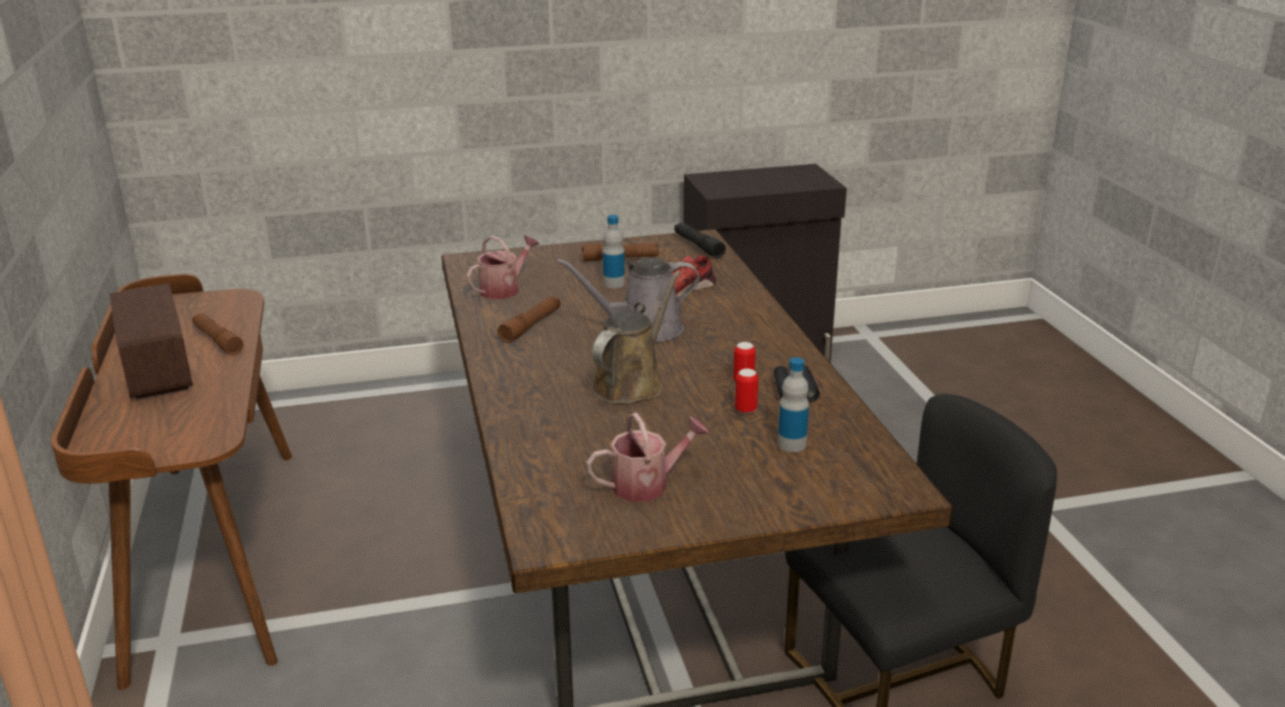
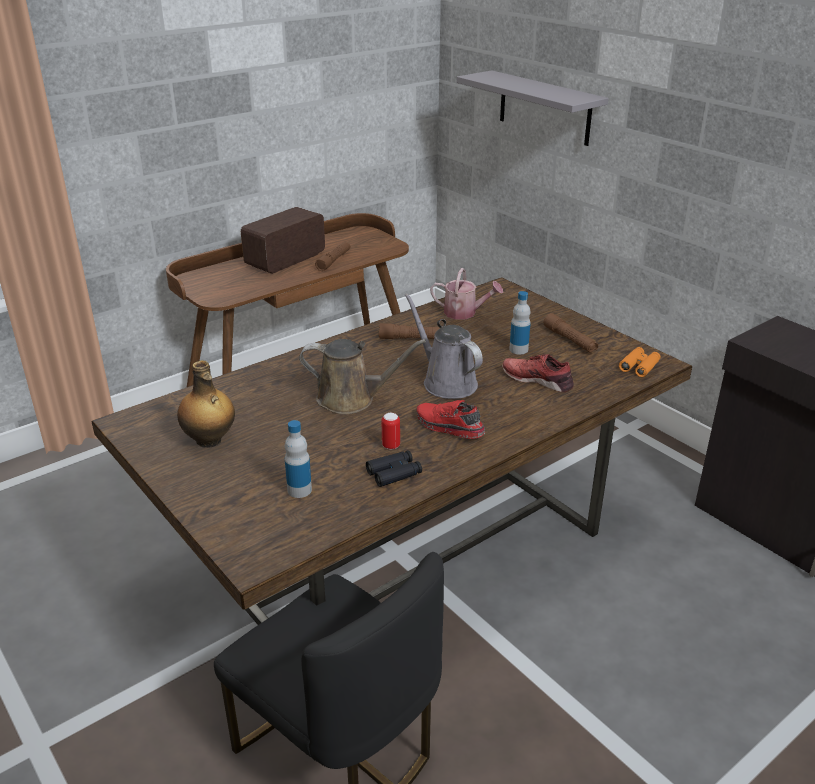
camera: 65 degrees right, 5 degrees up
(324, 58) = (544, 108): none -> grey shelf
(647, 484) = (209, 441): watering can -> bottle
(698, 246) = (639, 366): black flashlight -> orange binoculars
(732, 347) = (448, 427): none -> red shoe
(745, 410) = (343, 457): can -> none

